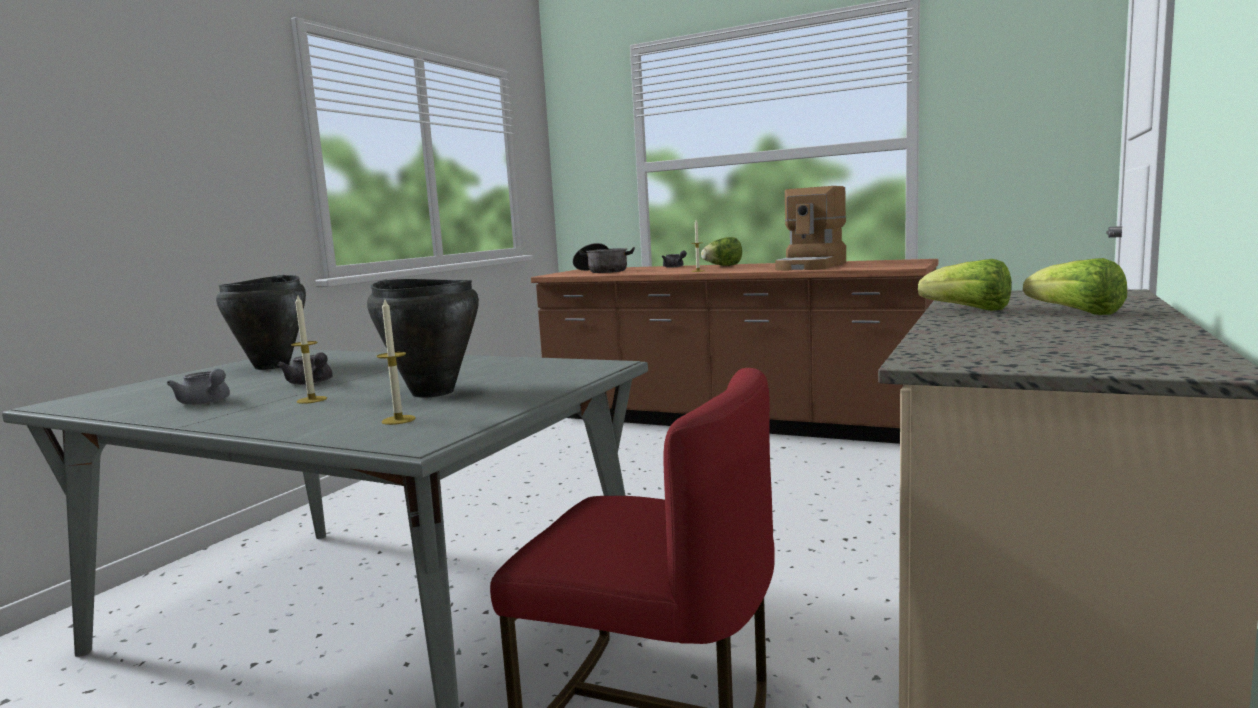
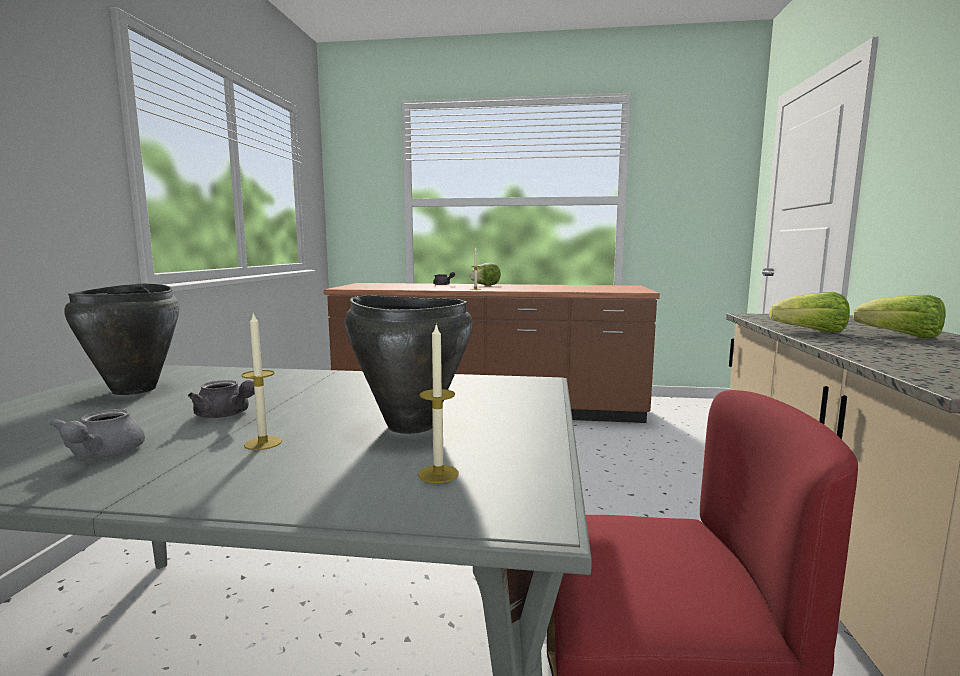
camera: 20 degrees left, 0 degrees up
(206, 402) = (101, 454): grey teapot -> grey teapot turned 60 degrees clockwise
(602, 271) = (384, 286): cooking pot -> none
(812, 266) = (563, 288): coffee machine -> none

